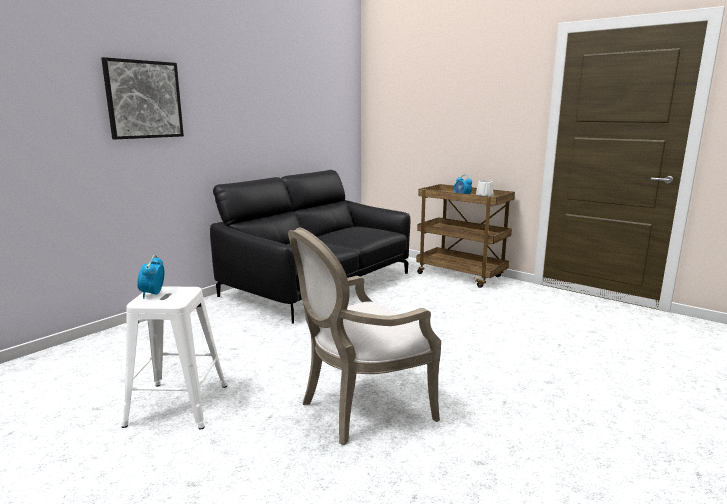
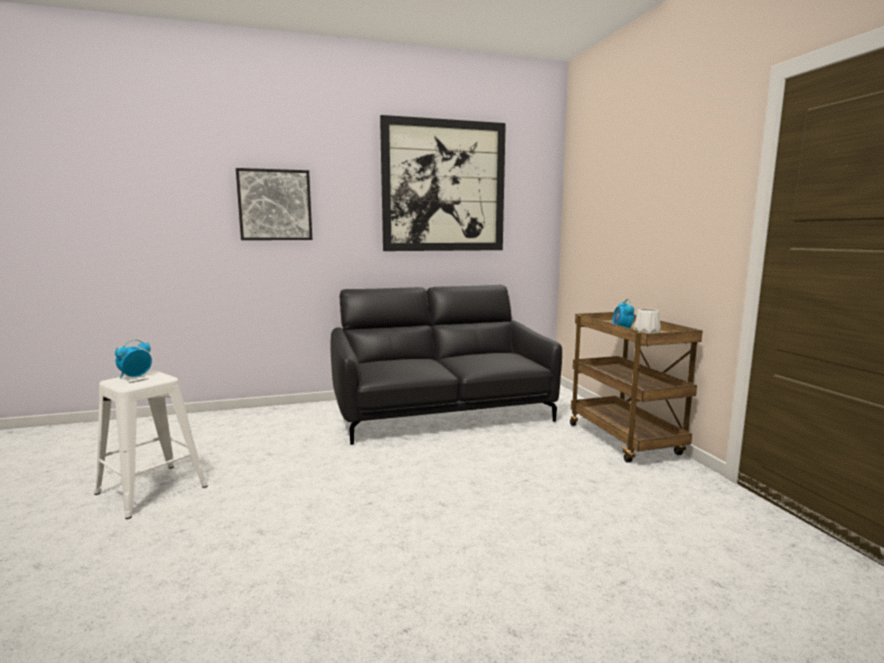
camera: 35 degrees right, 5 degrees down
(284, 82) = (444, 186): none -> picture
(359, 408) = (254, 557): armchair -> none

